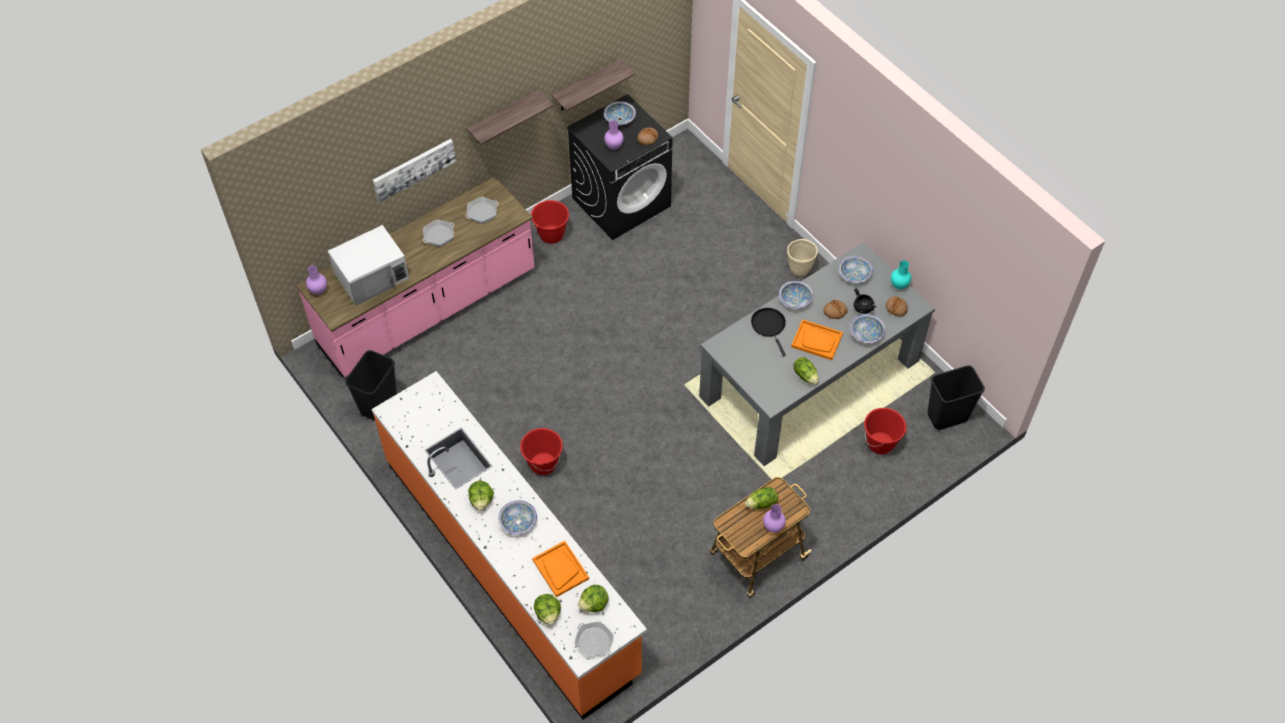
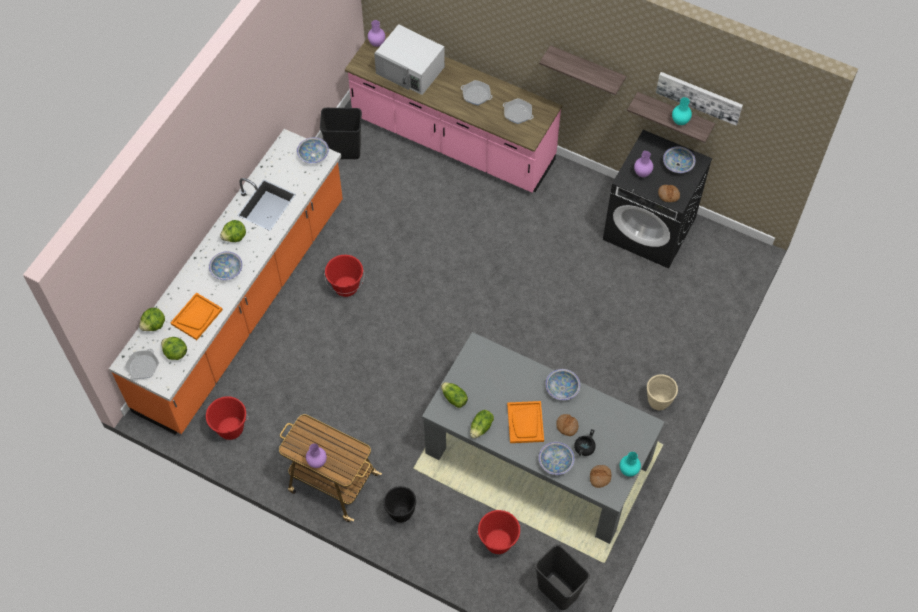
camera: 65 degrees right, 5 degrees up
(413, 169) = (496, 34): picture -> picture (699, 97)
(551, 235) = (580, 192): red bucket -> red bucket (230, 428)
(603, 80) = (680, 121): none -> turquoise vase
(762, 503) = (337, 445): lettuce -> lettuce (454, 398)
(769, 326) = (521, 378): black frying pan -> none
(817, 510) = (400, 513): none -> black planter
(854, 274) = (620, 427): bowl -> bowl (313, 155)

